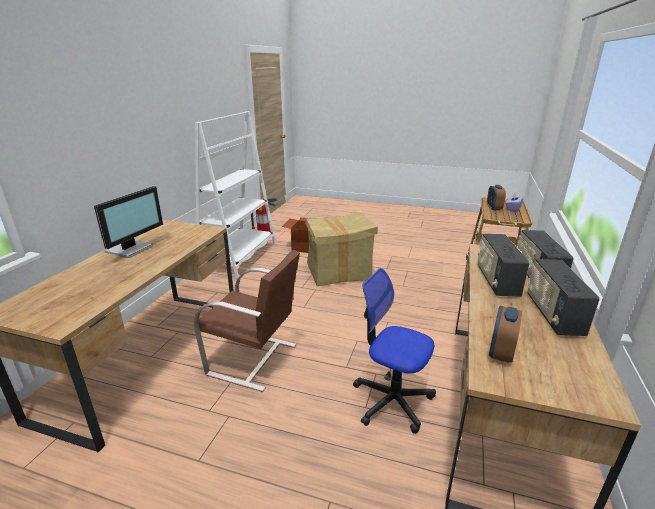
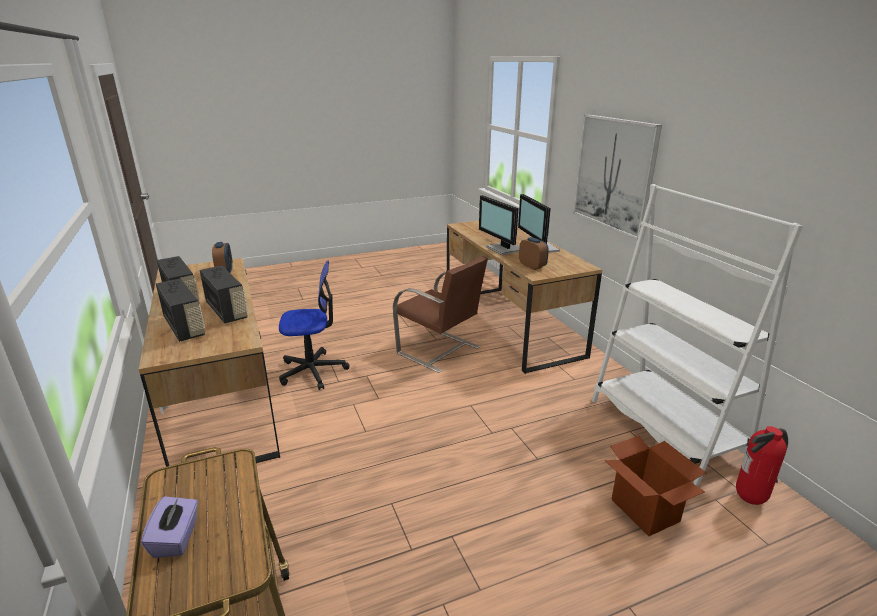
camera: 140 degrees right, 0 degrees up
(111, 144) = (614, 174): none -> picture
(154, 260) = (504, 249): none -> monitor
(254, 360) = (439, 351): brown chair -> brown chair turned 120 degrees counterclockwise
(339, 272) = (508, 480): cardboard box -> none
(493, 208) = (230, 516): alarm clock -> alarm clock (532, 266)

